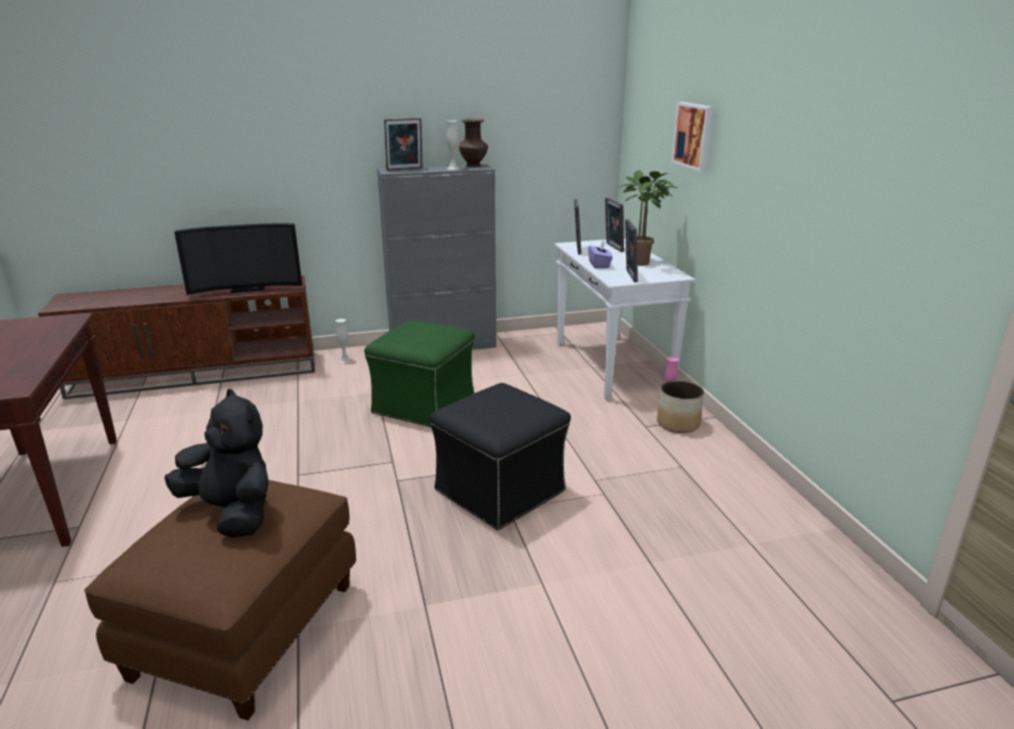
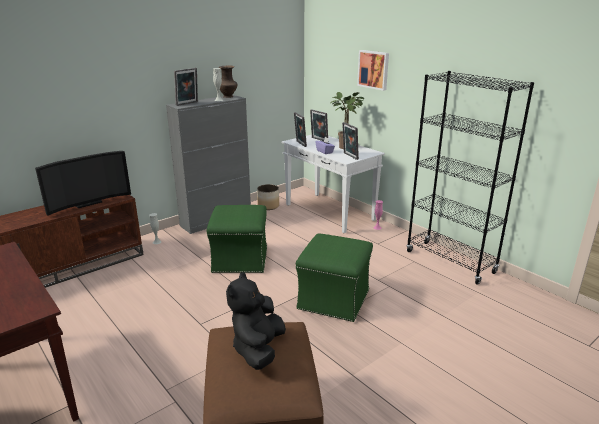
camera: 25 degrees left, 0 degrees up
(232, 512) = (258, 349): black plush toy -> black plush toy turned 90 degrees counterclockwise
(501, 490) = (334, 299): black ottoman -> green ottoman
(678, 424) = (392, 238): planter -> planter (268, 206)
(745, 483) = (450, 262): none -> black bookcase

